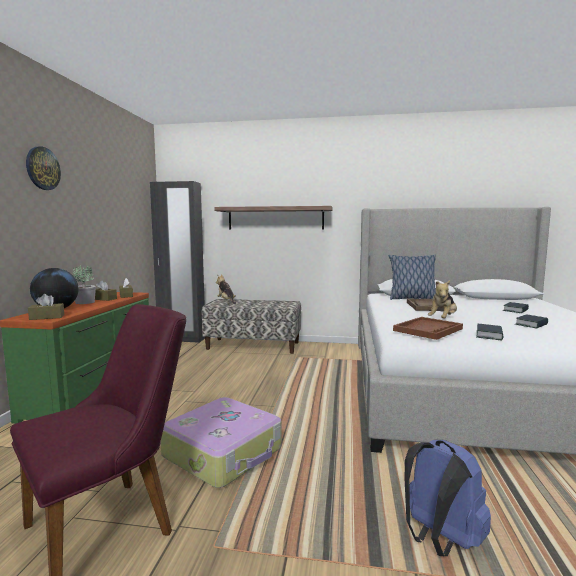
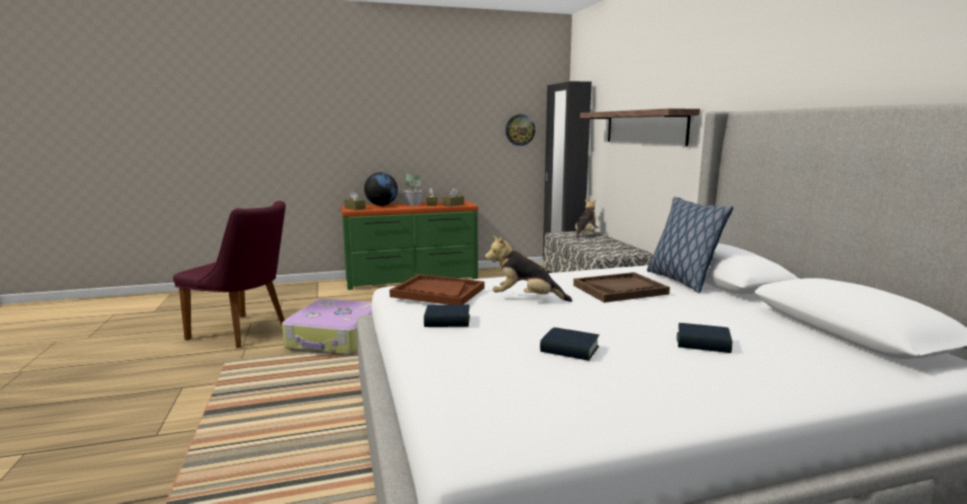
camera: 65 degrees right, 5 degrees up
(42, 168) = (391, 91): wall clock -> wall clock (520, 130)
(439, 540) = (234, 437): blue backpack -> none

